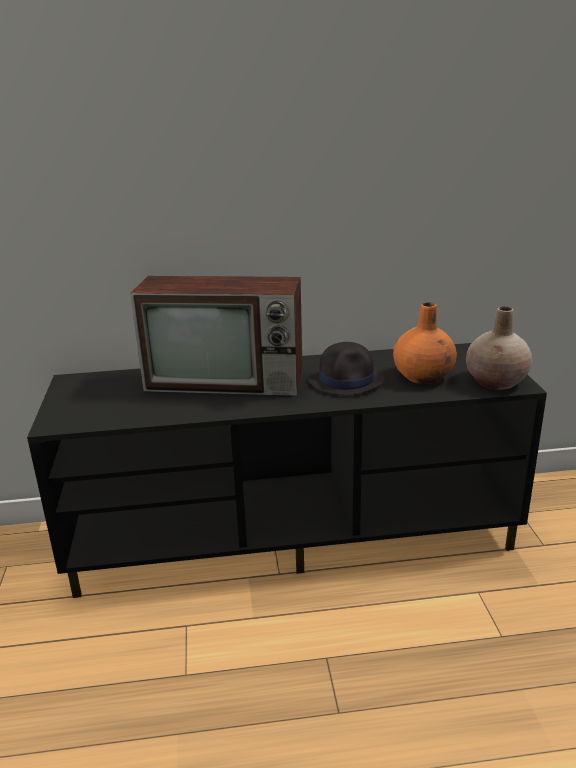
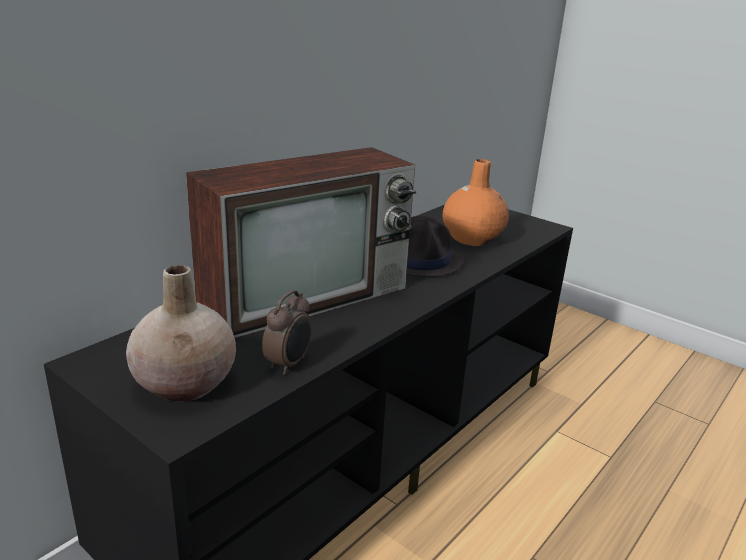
camera: 45 degrees left, 0 degrees up
(149, 414) = (289, 364): none -> alarm clock
(496, 381) = (529, 228): beige vase -> beige vase (186, 384)

